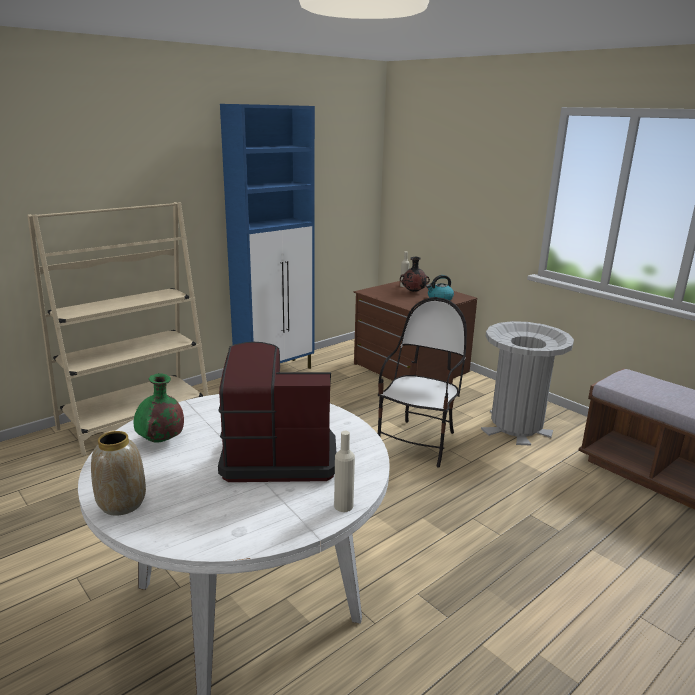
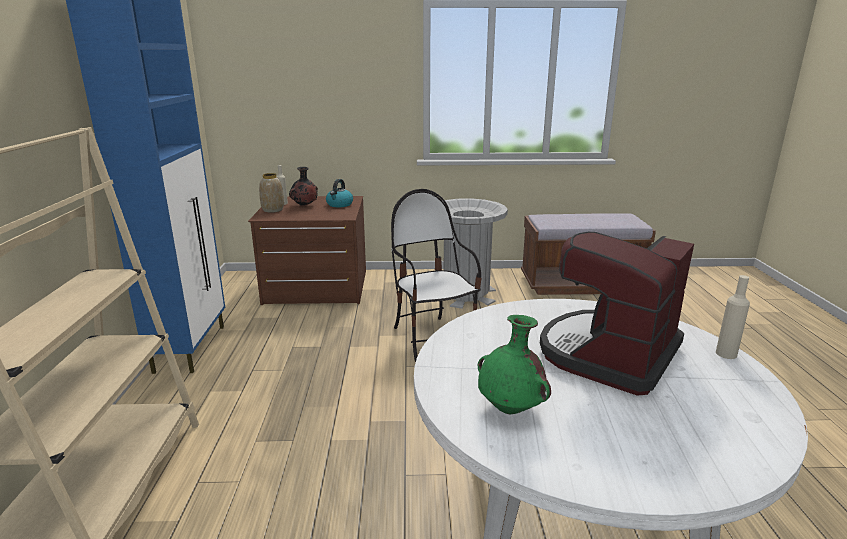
camera: 50 degrees left, 0 degrees up
(122, 504) = (657, 477): vase -> vase (273, 210)

